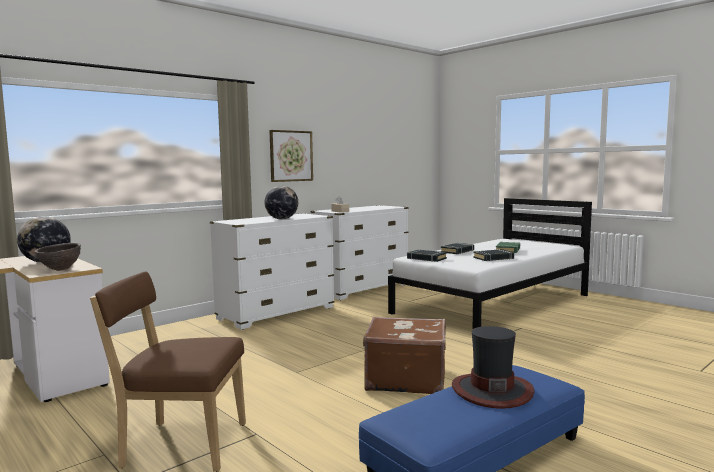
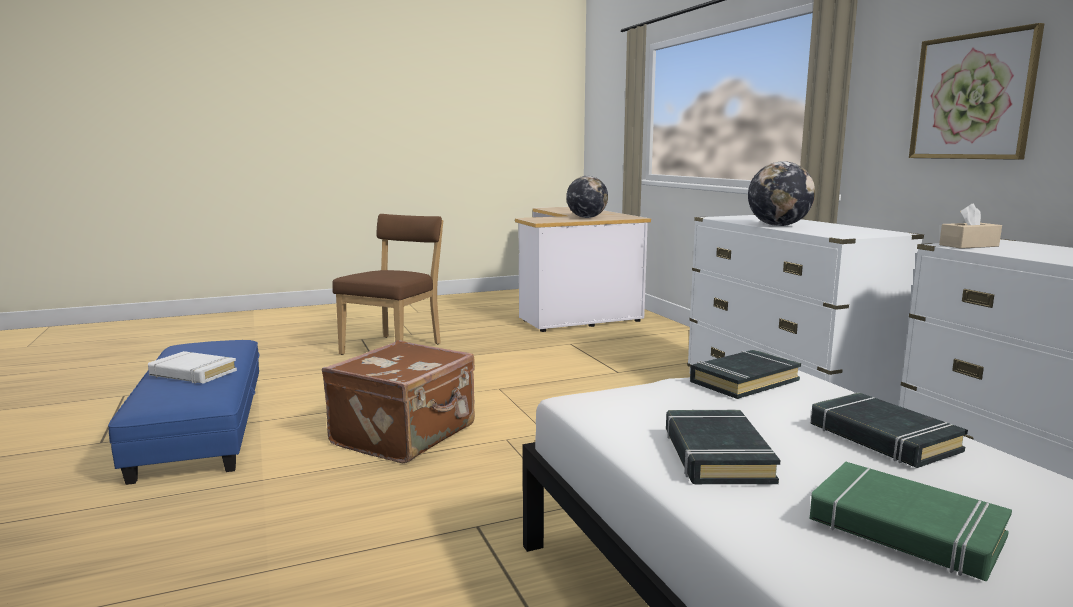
camera: 110 degrees right, 5 degrees up
(60, 270) = (539, 219): brown bowl -> none
(491, 390) = (192, 373): hat -> white book

